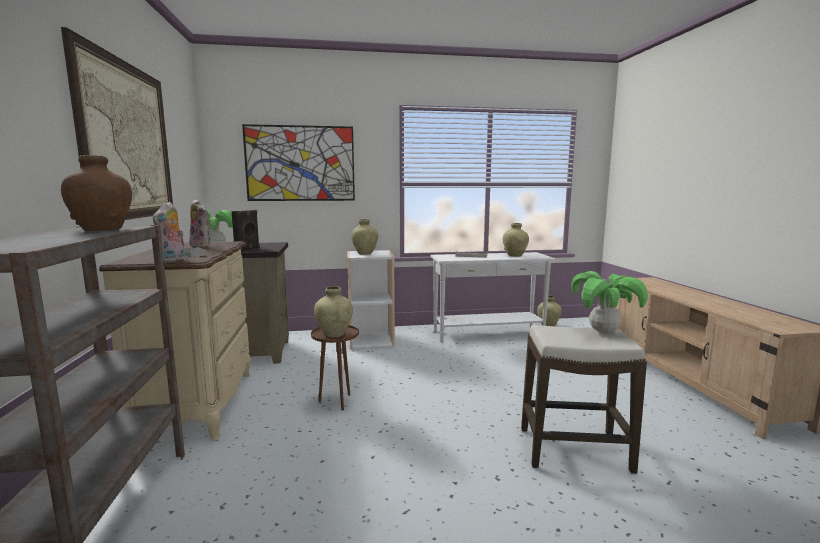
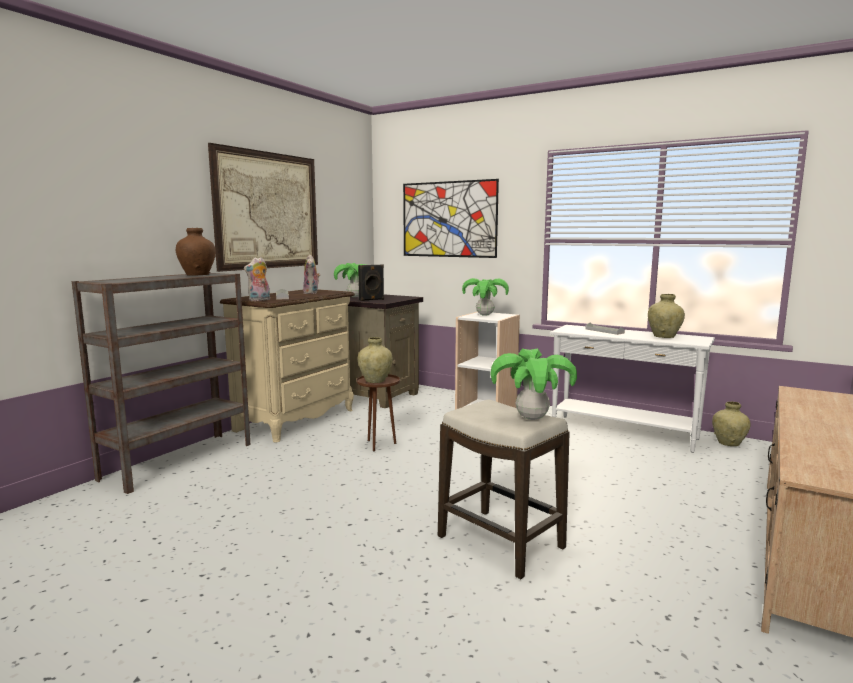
camera: 40 degrees right, 0 degrees up
(365, 253) = (485, 315): beige vase -> potted plant

